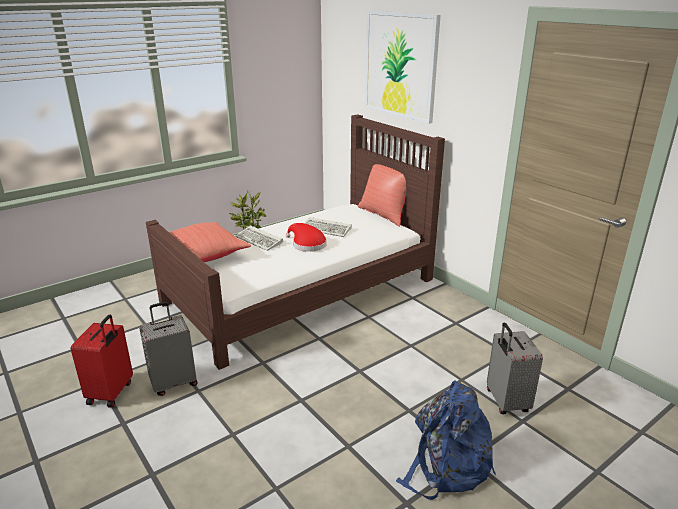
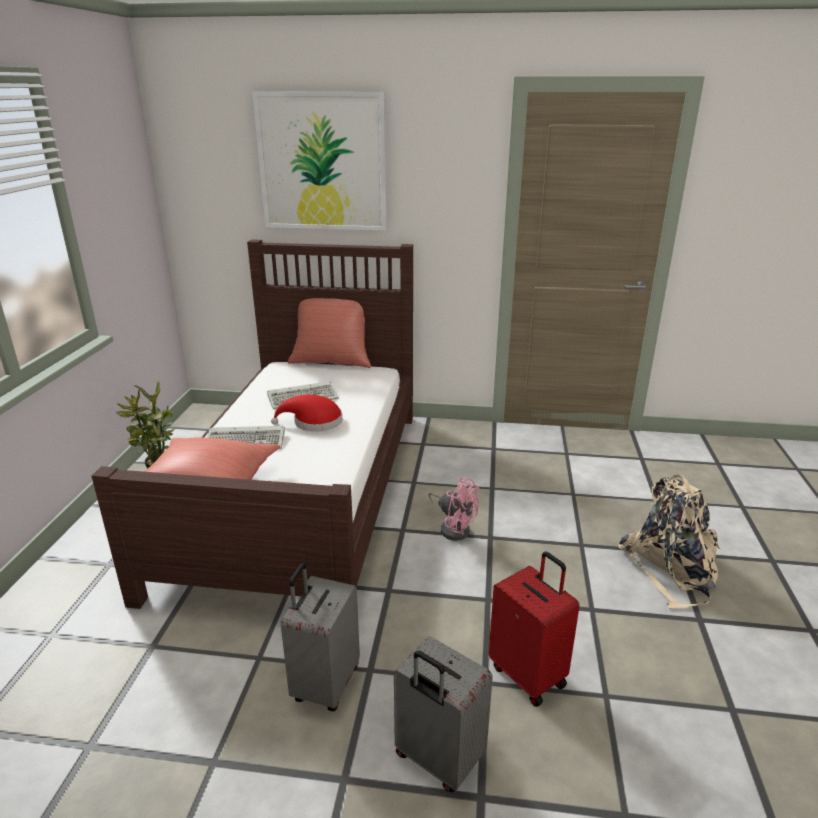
camera: 45 degrees left, 0 degrees up
(111, 393) = (260, 760): red suitcase -> red suitcase (529, 674)
(348, 353) = (453, 528): none -> pink fan
(446, 464) = (671, 568): blue backpack -> beige backpack
(505, 401) = (625, 492): grey suitcase -> grey suitcase (437, 759)

